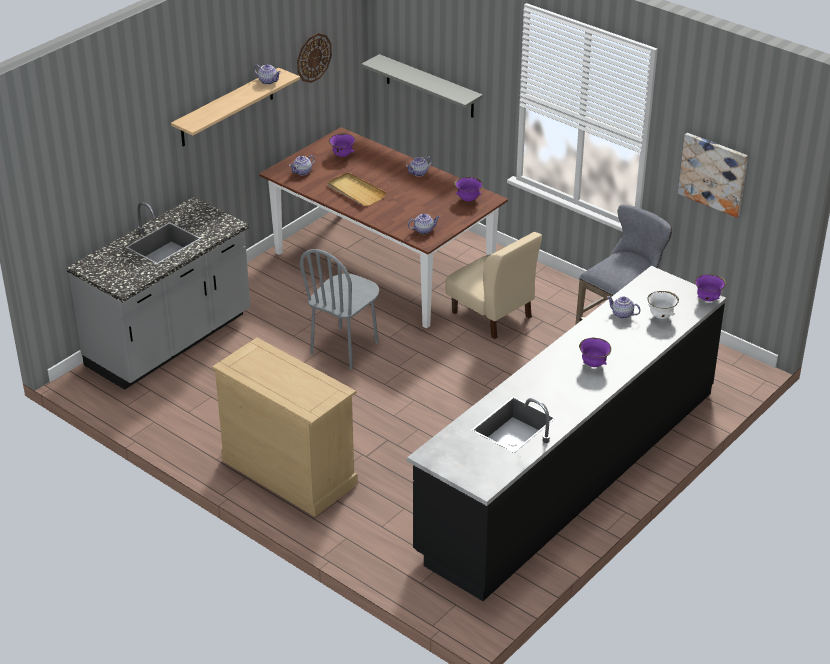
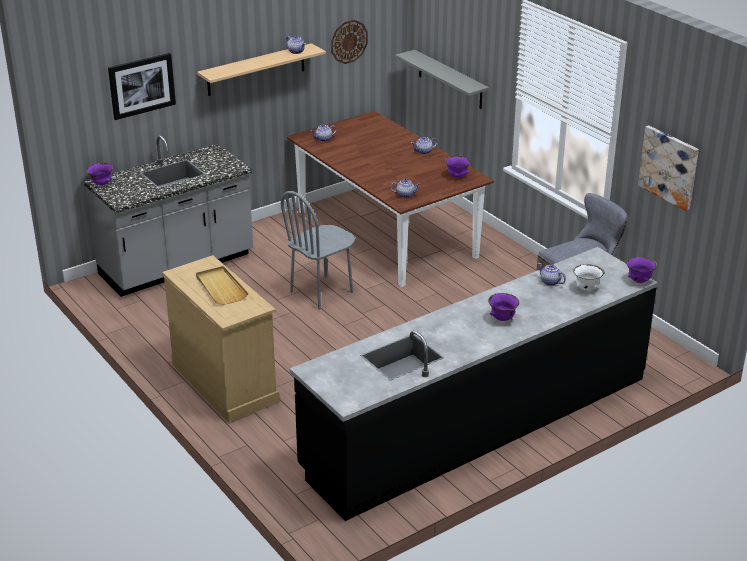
camera: 15 degrees right, 5 degrees down
(118, 150) = (141, 85): none -> picture
(342, 155) = (364, 131): purple bowl -> purple bowl (101, 184)
(356, 191) = (361, 159): beige tray -> beige tray (220, 288)
(491, 315) = (464, 284): beige chair -> none

